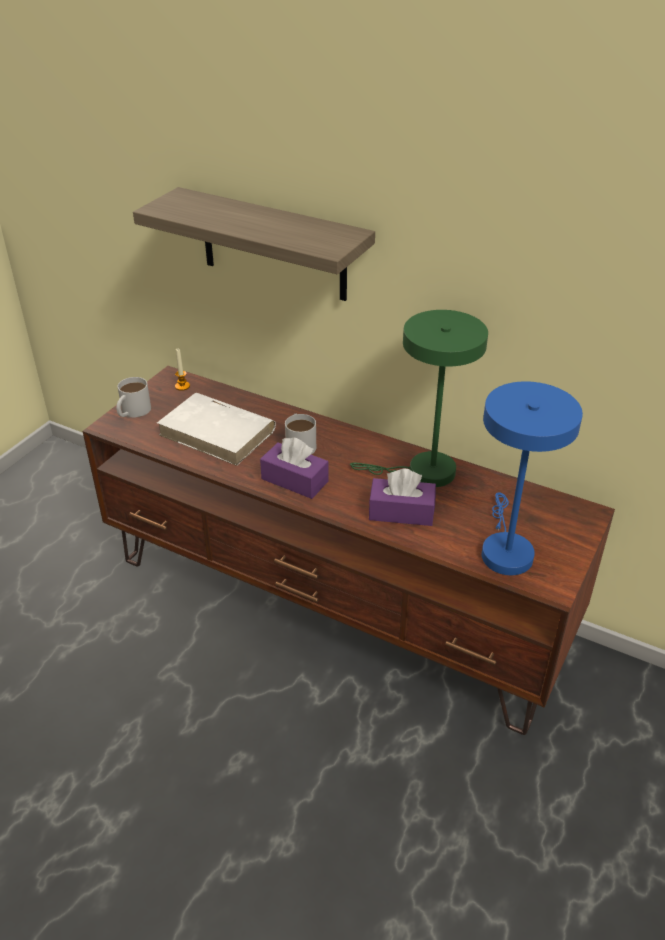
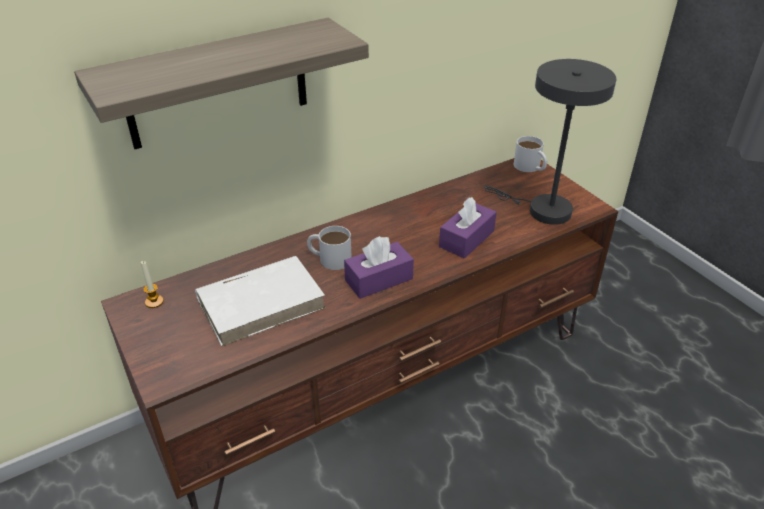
camera: 60 degrees left, 0 degrees up
(132, 412) = (158, 354): white mug -> white mug (530, 167)
(423, 472) = (427, 210): green table lamp -> none
(505, 549) = (542, 210): blue table lamp -> grey table lamp

